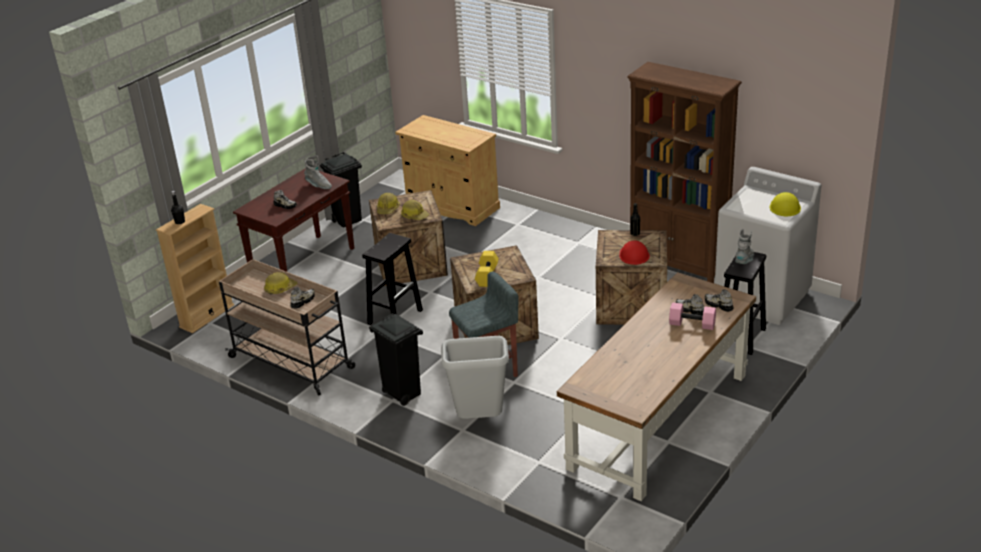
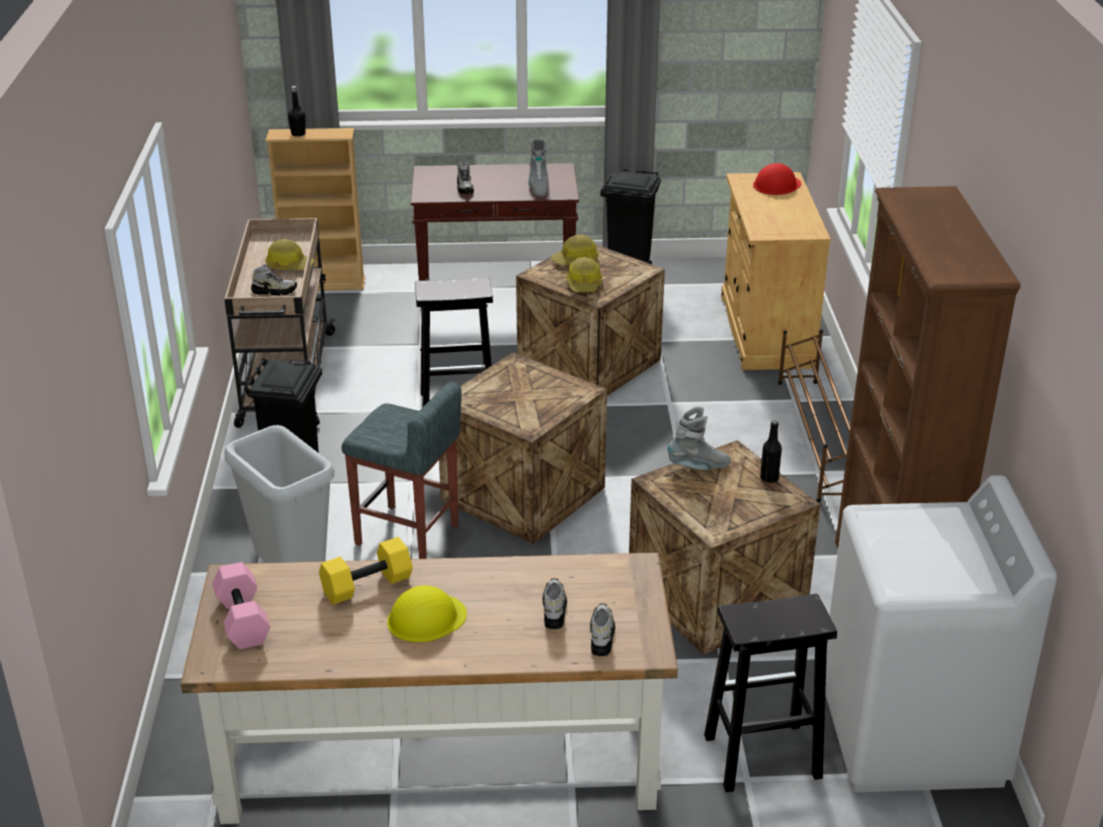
camera: 50 degrees right, 0 degrees up
(486, 275) = (498, 397): yellow dumbbell -> yellow dumbbell (367, 584)
(553, 232) = (816, 438): none -> brown shoe rack
(634, 255) = (706, 501): red hard hat -> red hard hat (776, 185)
(692, 324) = (516, 628): pink dumbbell -> pink dumbbell (244, 620)
(745, 261) = (783, 615): grey boot -> grey boot (698, 467)
(785, 207) = (948, 573): yellow hard hat -> yellow hard hat (426, 618)

